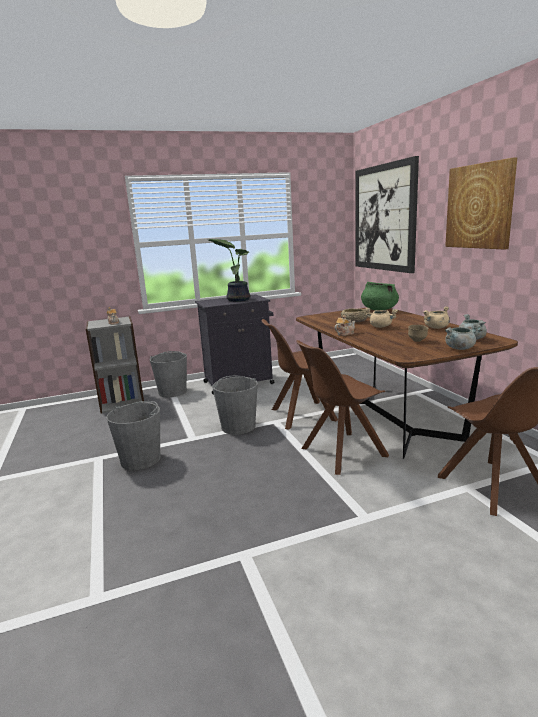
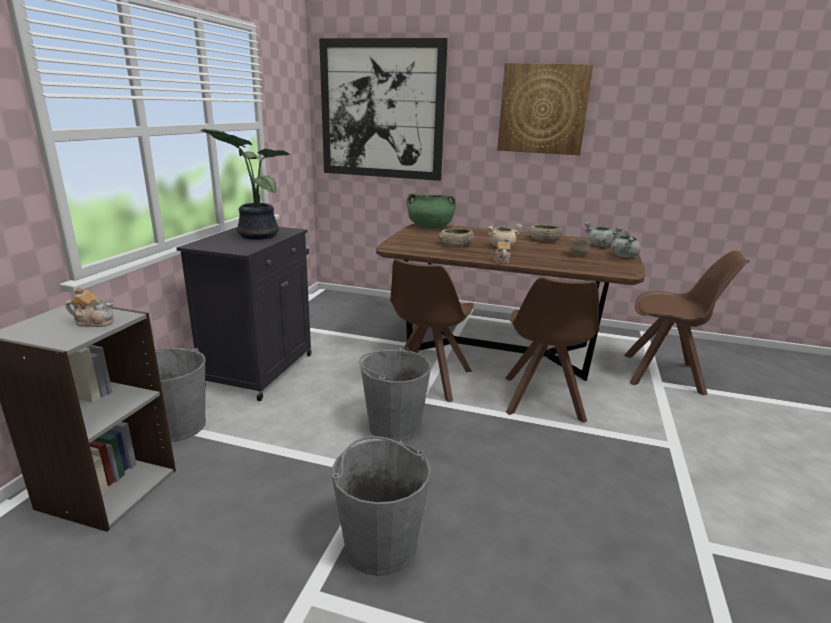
camera: 55 degrees left, 5 degrees up
(436, 328) = (544, 239): beige cooking pot -> beige bowl

